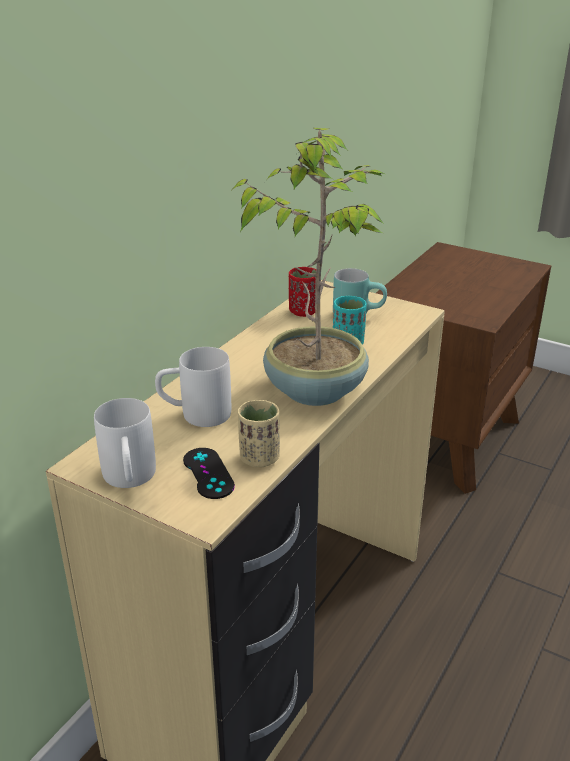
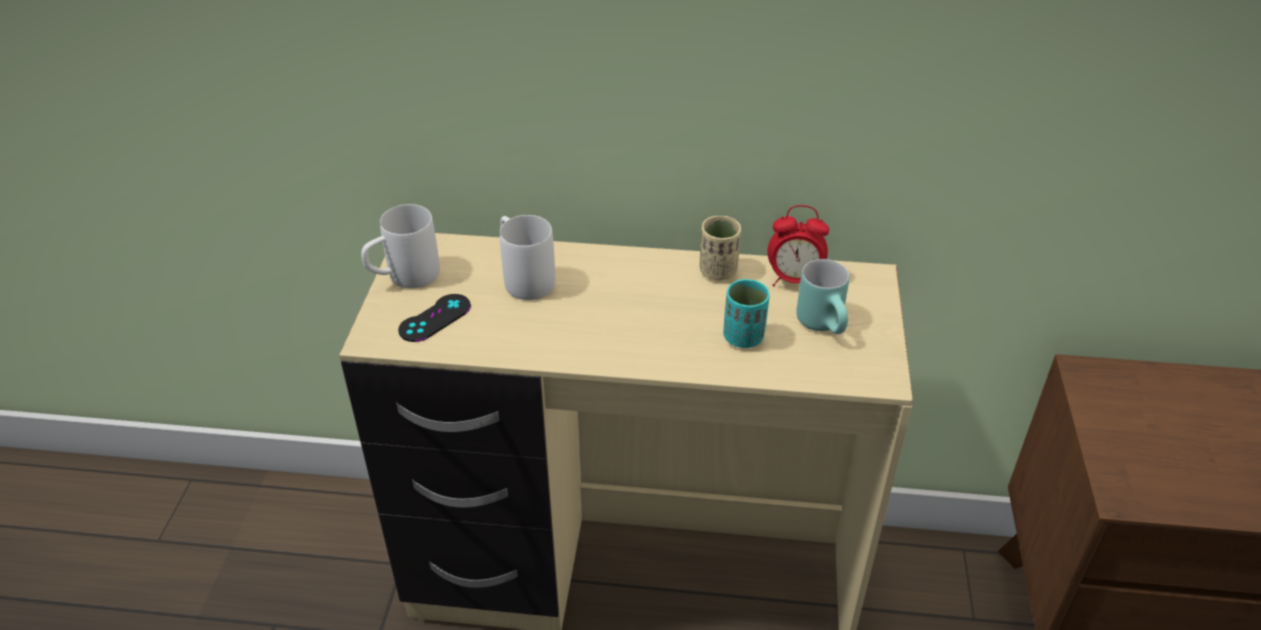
camera: 65 degrees right, 10 degrees up
(259, 458) = (474, 342): beige cup -> beige cup (718, 271)
(303, 311) = (794, 280): red cup -> alarm clock
(315, 388) = (624, 340): potted plant -> none

